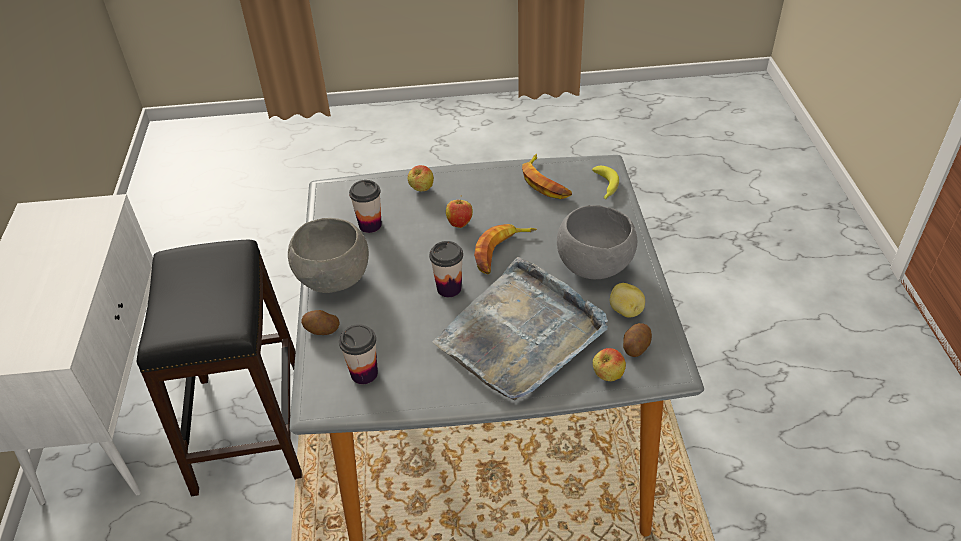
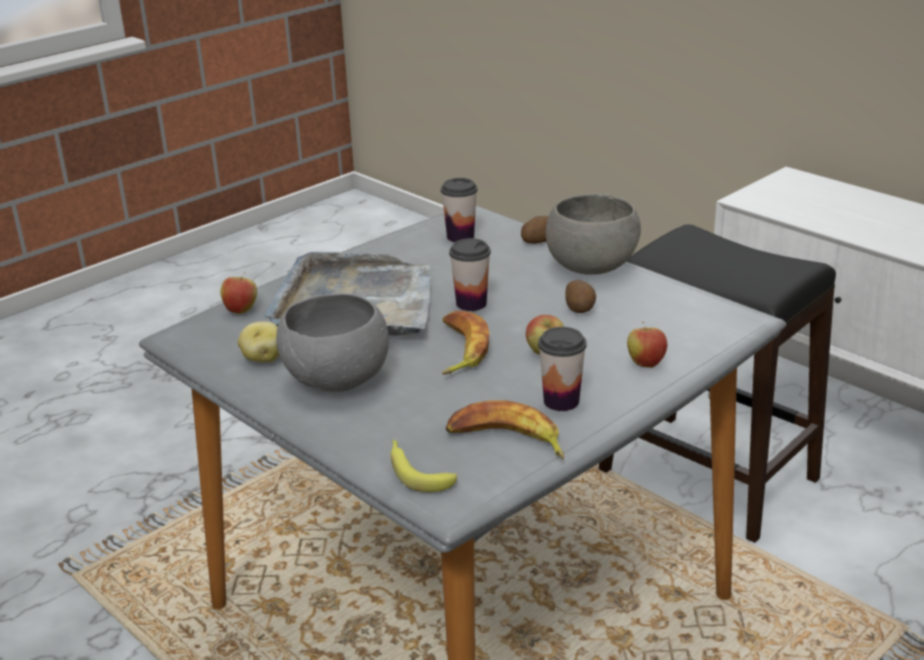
camera: 140 degrees right, 15 degrees down
(370, 225) = (637, 312): cup -> cup (561, 401)
(635, 347) = (229, 338): potato -> potato (580, 308)

